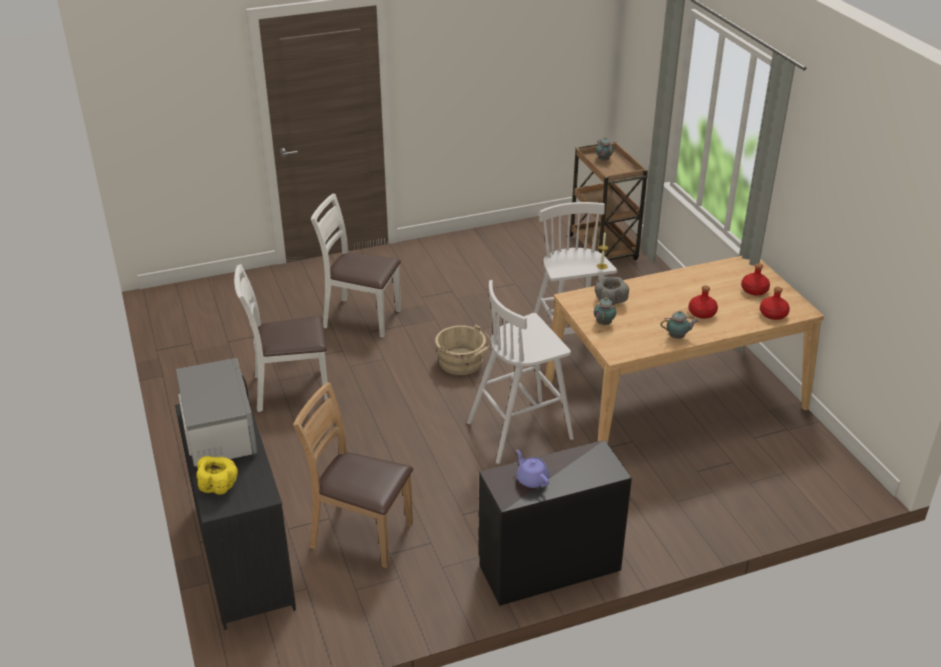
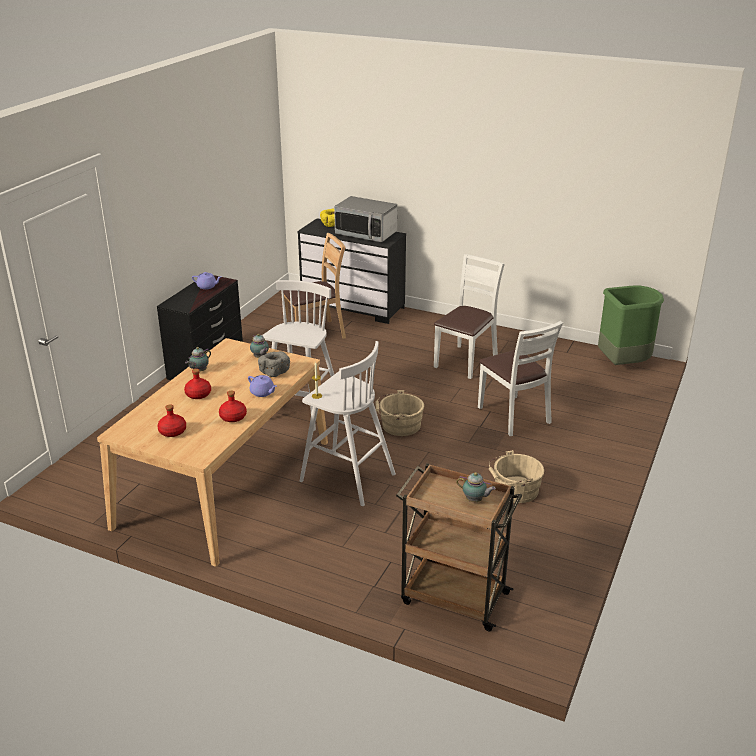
camera: 135 degrees right, 5 degrees down
(181, 306) = (623, 363): none -> green trash can
(361, 318) = (514, 416): white chair -> white chair turned 90 degrees clockwise
(466, 274) = (514, 490): none -> beige bucket
(644, 287) = (262, 393): none -> purple teapot
(773, 314) = (141, 419): red bottle -> red bottle (233, 417)

